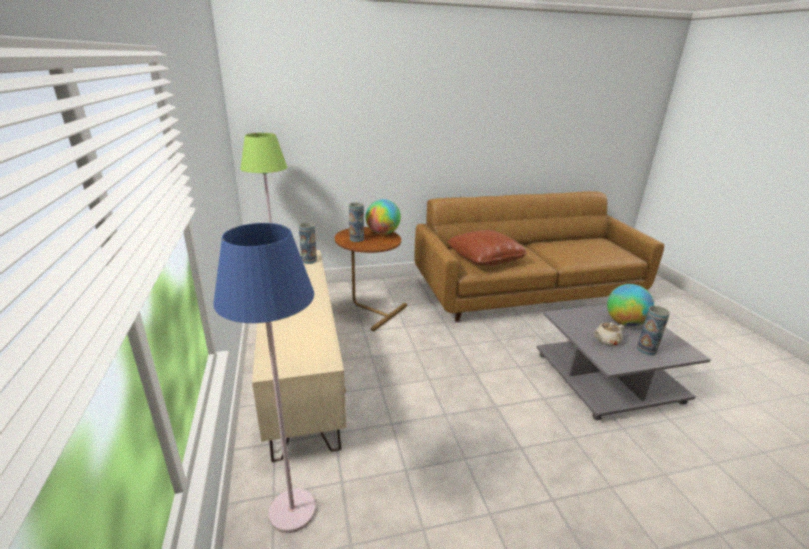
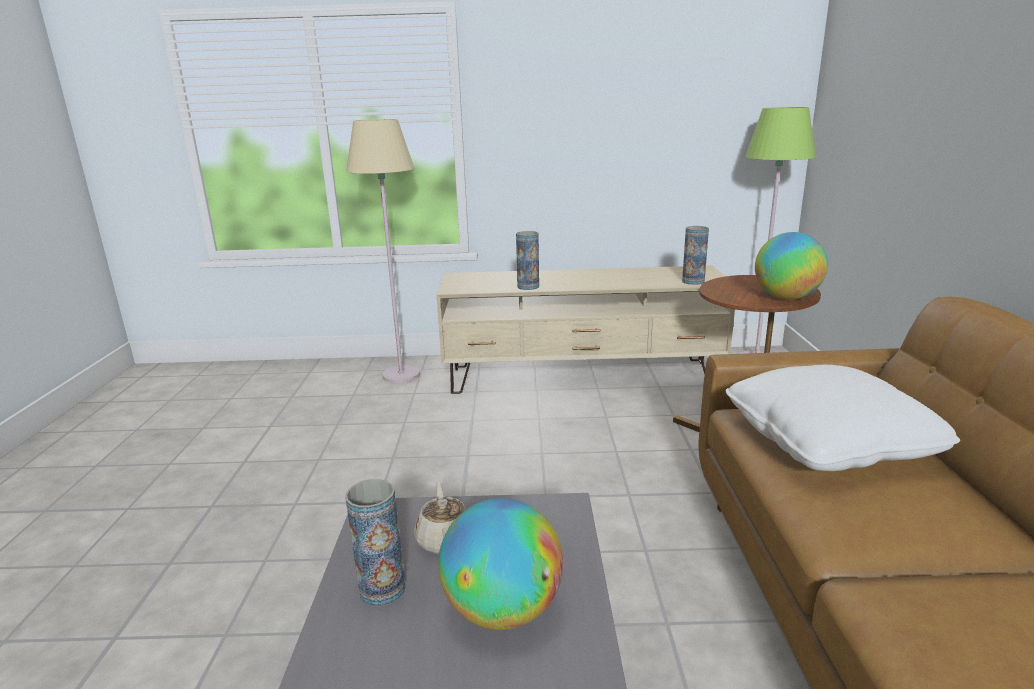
camera: 105 degrees right, 5 degrees down
(292, 511) = (401, 375): blue floor lamp -> beige floor lamp
(356, 239) = (748, 284): vase -> vase (528, 287)
(485, 258) = (827, 443): brown pillow -> white pillow

